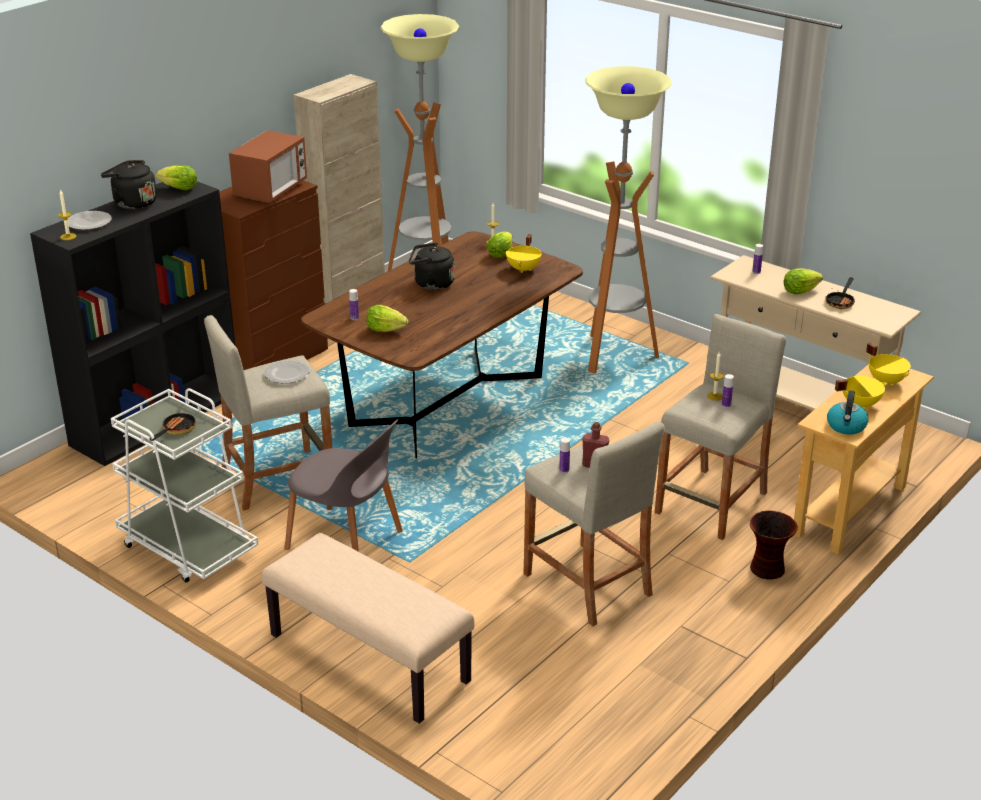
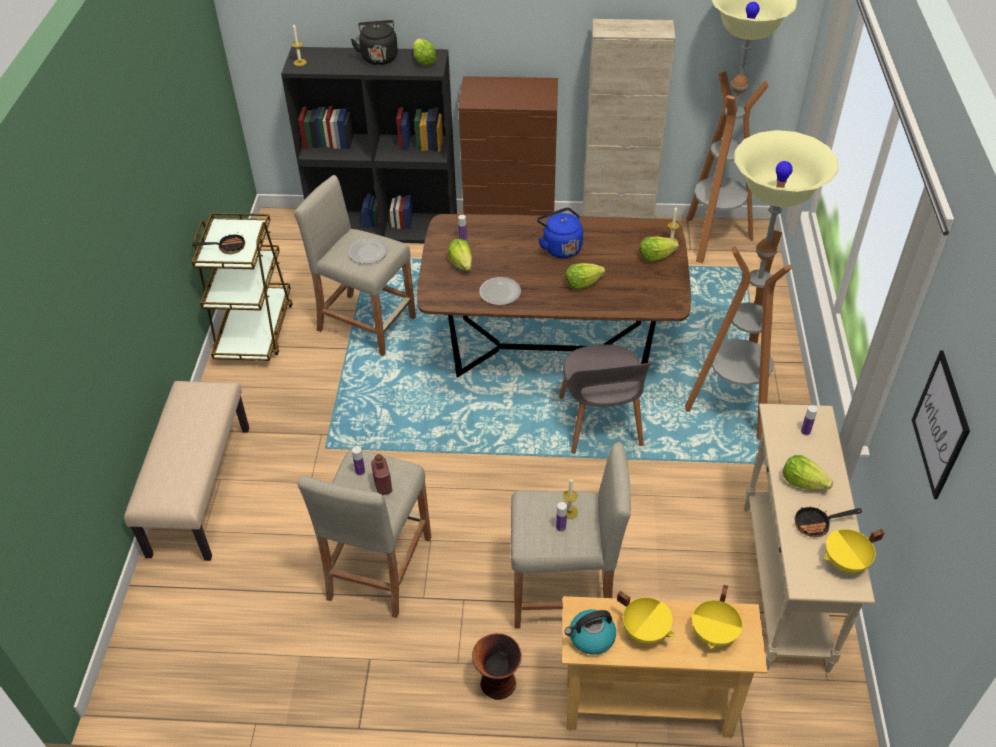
camera: 55 degrees right, 15 degrees up
(89, 222) = (330, 58): plate -> plate (500, 293)
(187, 547) = (255, 330): white cart -> brown cart
(271, 190) = (520, 96): microwave -> none
(347, 542) = (323, 401): grey chair -> grey chair (600, 423)
(431, 284) = (560, 247): black kettle -> blue kettle
(488, 291) = (582, 283): none -> lettuce
(524, 269) = (645, 283): yellow cooking pot -> yellow cooking pot (846, 563)
(890, 161) = (940, 425): none -> picture

